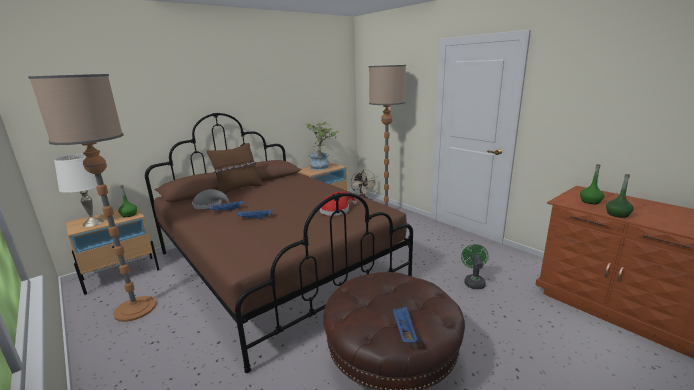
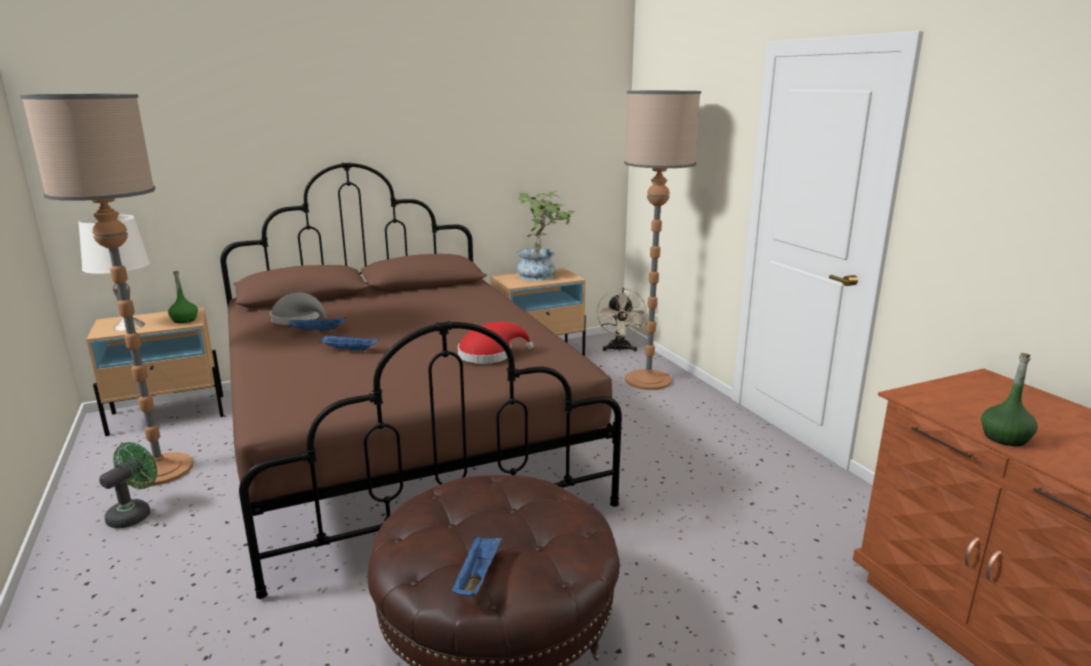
camera: 15 degrees right, 0 degrees up
(238, 189) = (362, 299): brown pillow -> none
(473, 282) = (736, 532): green fan -> green fan (134, 514)
(590, 201) = (974, 404): green bottle -> none

